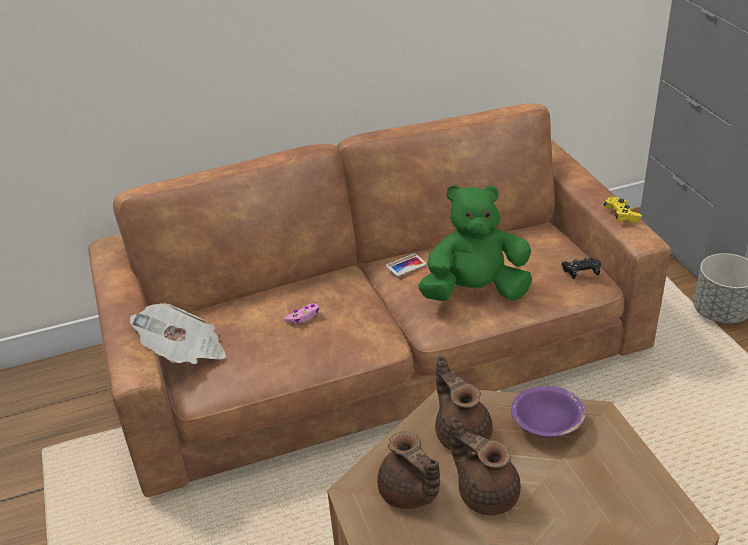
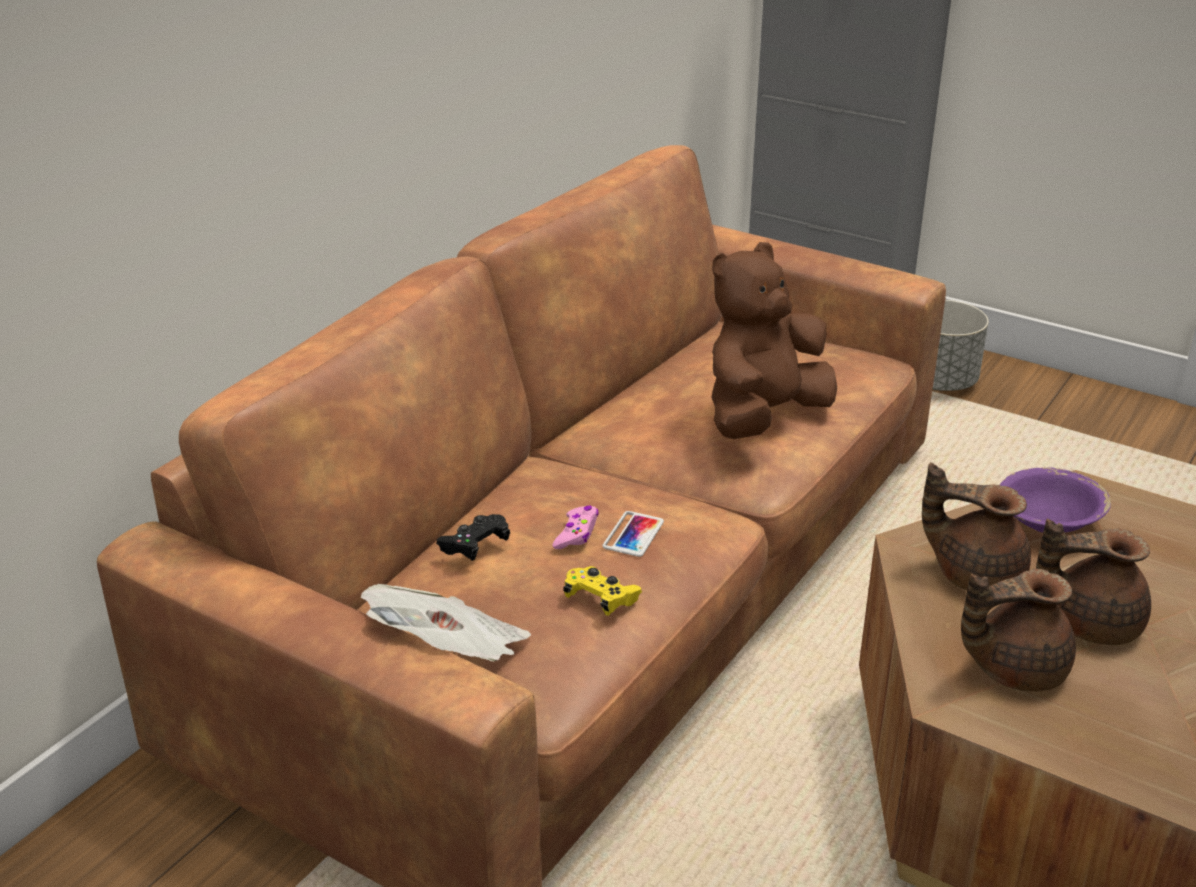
camera: 40 degrees left, 5 degrees down
(406, 265) = (620, 423): phone -> phone (633, 534)
(410, 494) = (1013, 668): brown teapot -> brown teapot turned 150 degrees clockwise
(475, 292) = (763, 417): green plush toy -> brown plush toy
(581, 272) = (851, 354): black game controller -> black game controller (475, 546)
(621, 215) = (856, 265): yellow game controller -> yellow game controller (601, 599)

